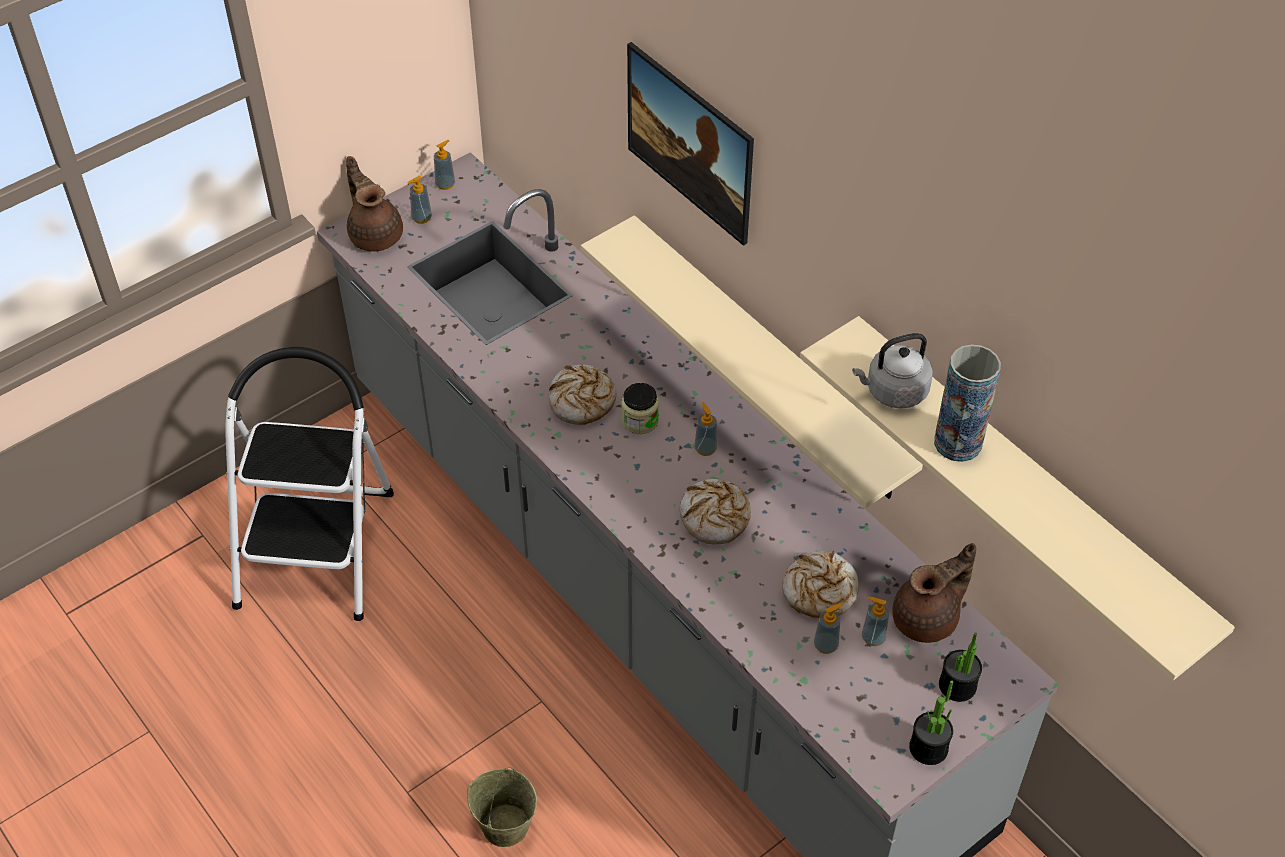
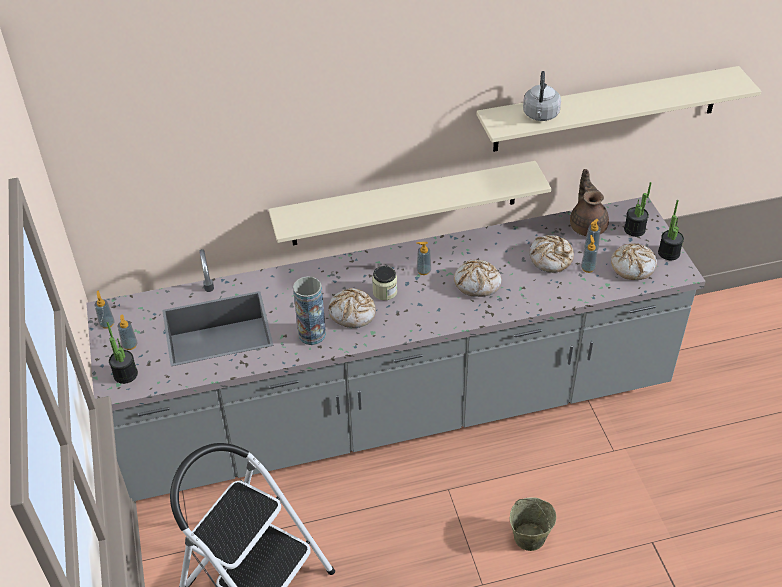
camera: 65 degrees left, 5 degrees down
(375, 234) = (125, 374): brown teapot -> potted plant
(688, 168) = (318, 133): picture -> none
(866, 705) = (633, 266): none -> bread
(958, 443) = (587, 106): vase -> vase (312, 334)

